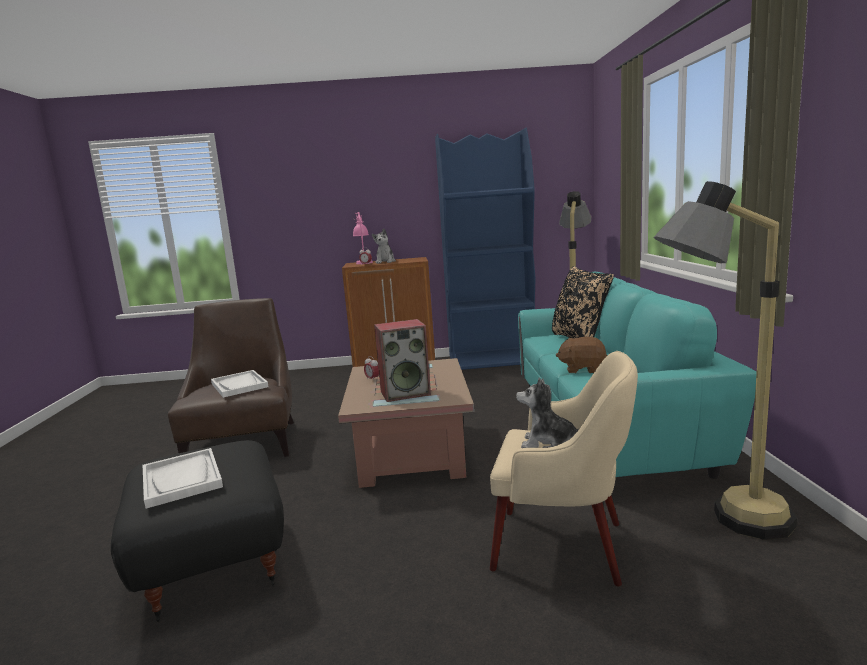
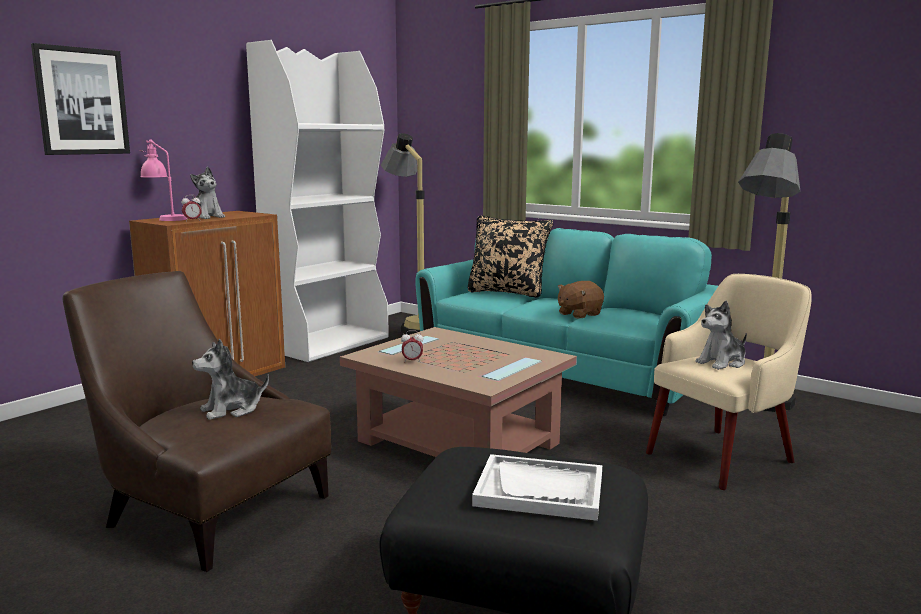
camera: 50 degrees left, 0 degrees up
(239, 385) = (231, 410): white tray -> plush toy
(320, 192) = (82, 101): none -> picture
(406, 392) = (491, 362): speaker -> none
(493, 359) = (328, 343): blue bookcase -> white bookcase

